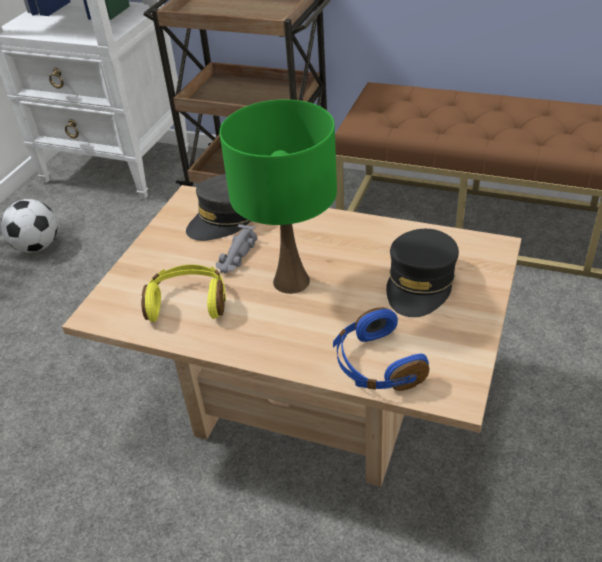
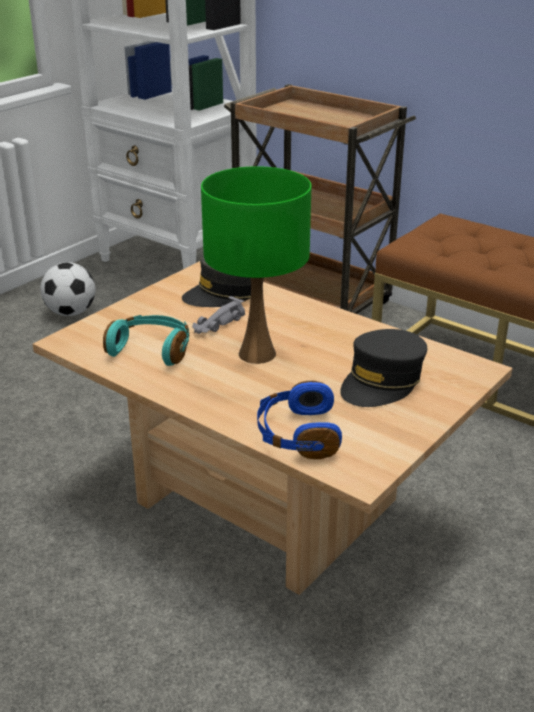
camera: 15 degrees right, 10 degrees down
(188, 302) = (152, 349): yellow headphones -> turquoise headphones

